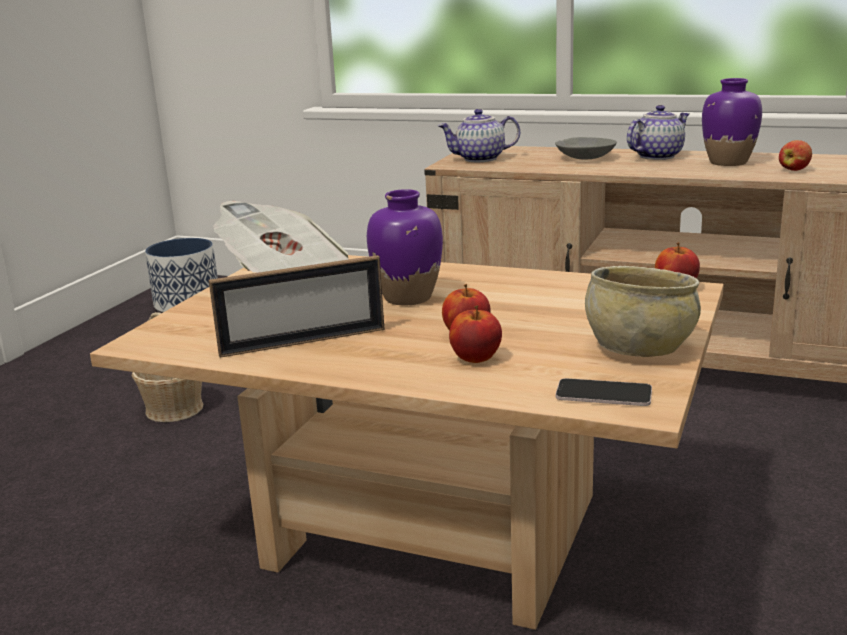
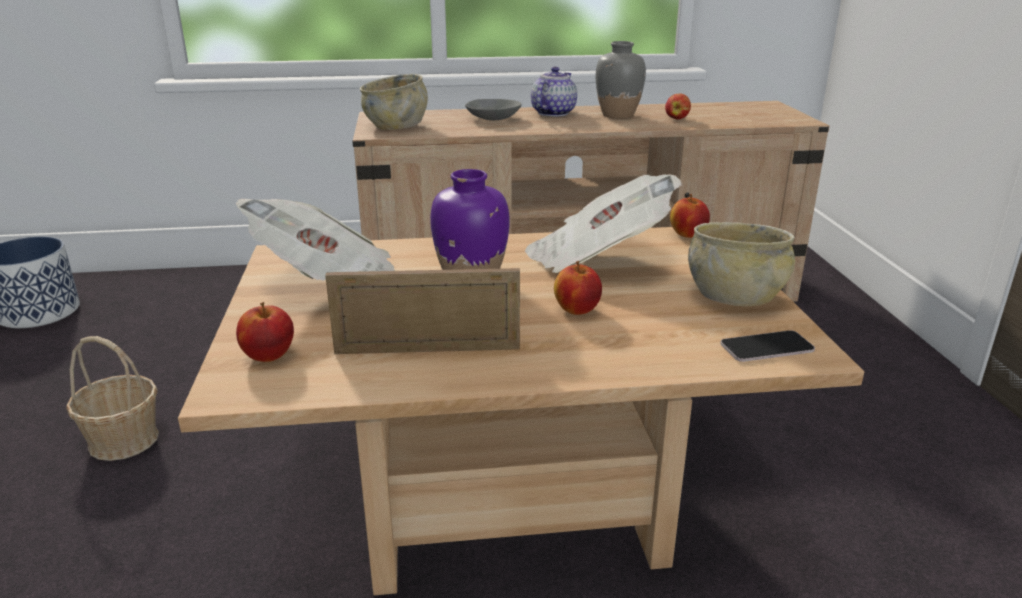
camera: 30 degrees left, 5 degrees up
(303, 342) = (427, 350): picture frame -> picture frame turned 135 degrees counterclockwise
(475, 358) = (617, 334): apple -> apple (268, 356)
(480, 159) = (396, 126): teapot -> beige bowl
(547, 297) = (597, 259): none -> newspaper
(728, 162) = (618, 115): purple vase -> grey vase

